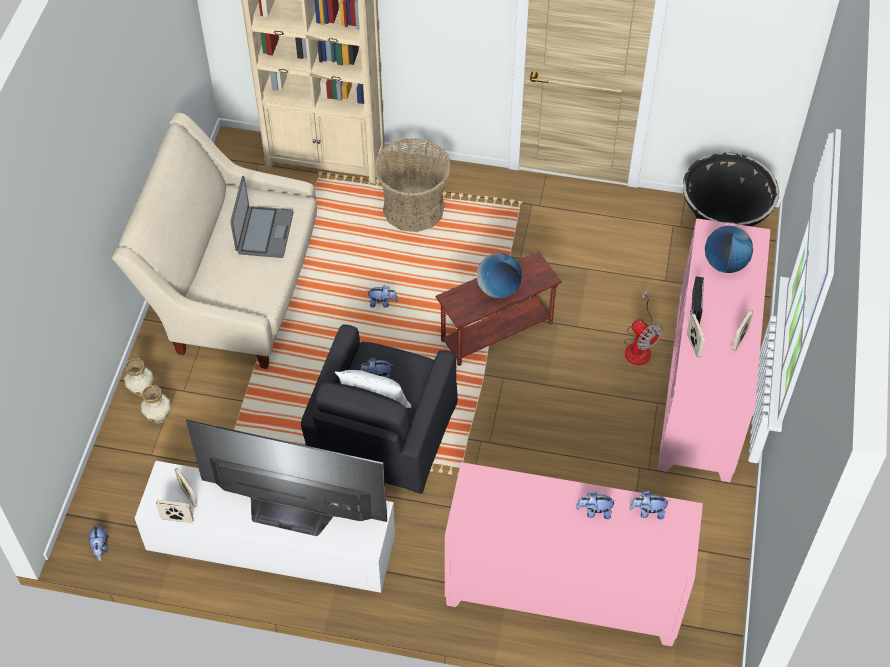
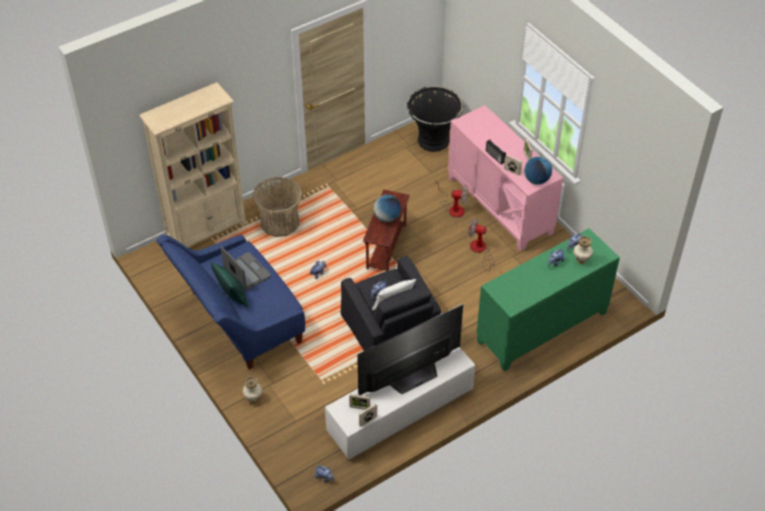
camera: 45 degrees left, 5 degrees down
(158, 418) = (277, 403): vase -> vase (581, 260)
(216, 249) = (232, 296): none -> green pillow
(234, 289) = (238, 320): beige sofa -> blue sofa
(563, 592) = (542, 327): pink cabinet -> green cabinet
(605, 428) = (480, 251): none -> fan
(725, 264) = (485, 131): globe -> globe (536, 180)

